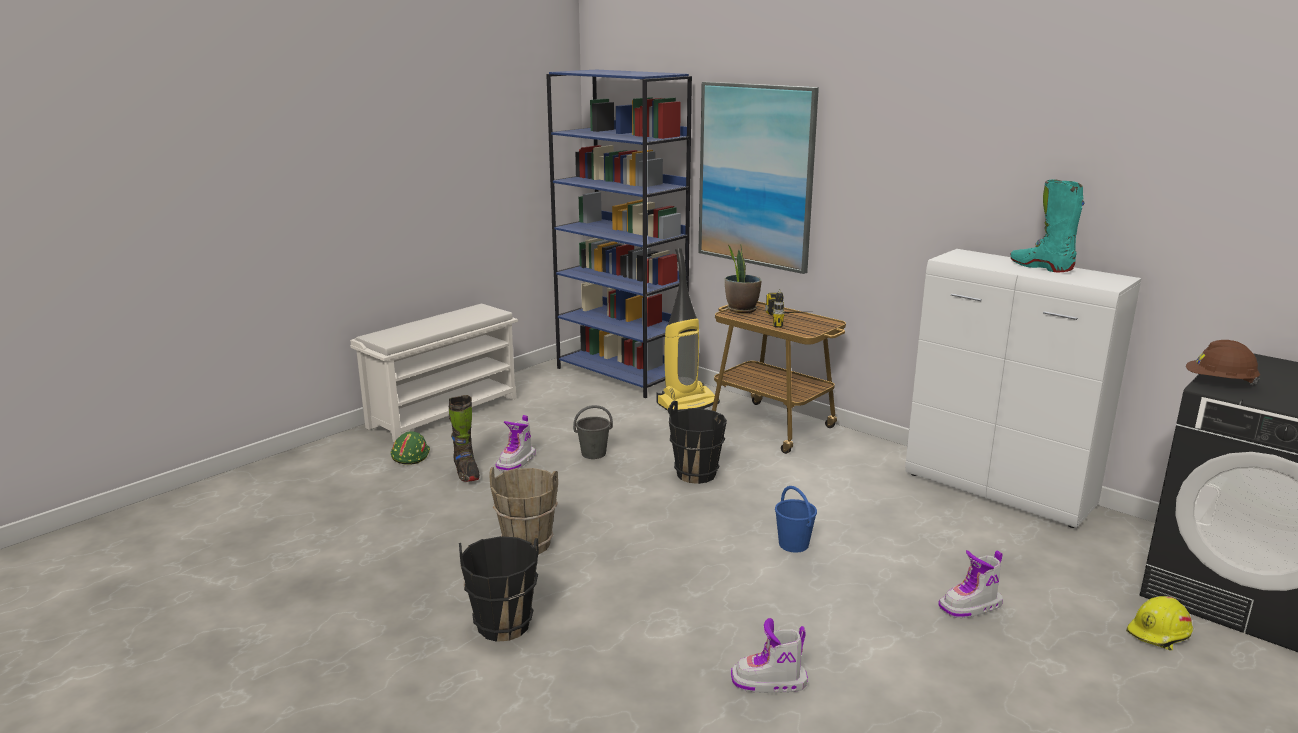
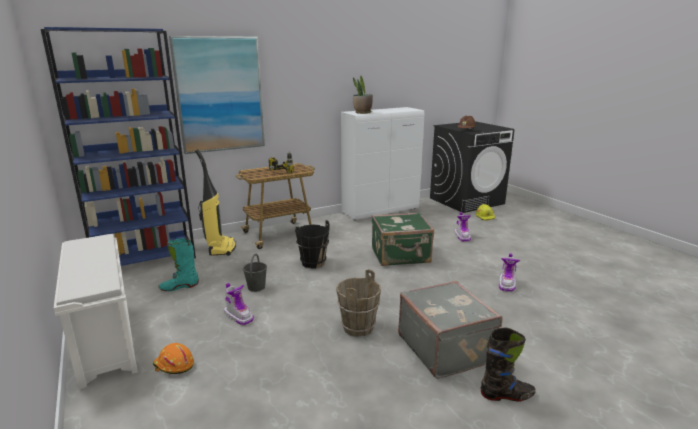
camera: 70 degrees left, 0 degrees up
(410, 455) = (173, 365): green hard hat -> orange hard hat
(466, 473) = (235, 340): black boot -> black boot (507, 395)
(503, 625) = (445, 348): black bucket -> grey suitcase
(741, 309) = (251, 174): potted plant -> potted plant (362, 113)
(794, 545) = (401, 256): blue bucket -> green suitcase
(1041, 267) = (383, 110): turquoise boot -> turquoise boot (179, 287)

